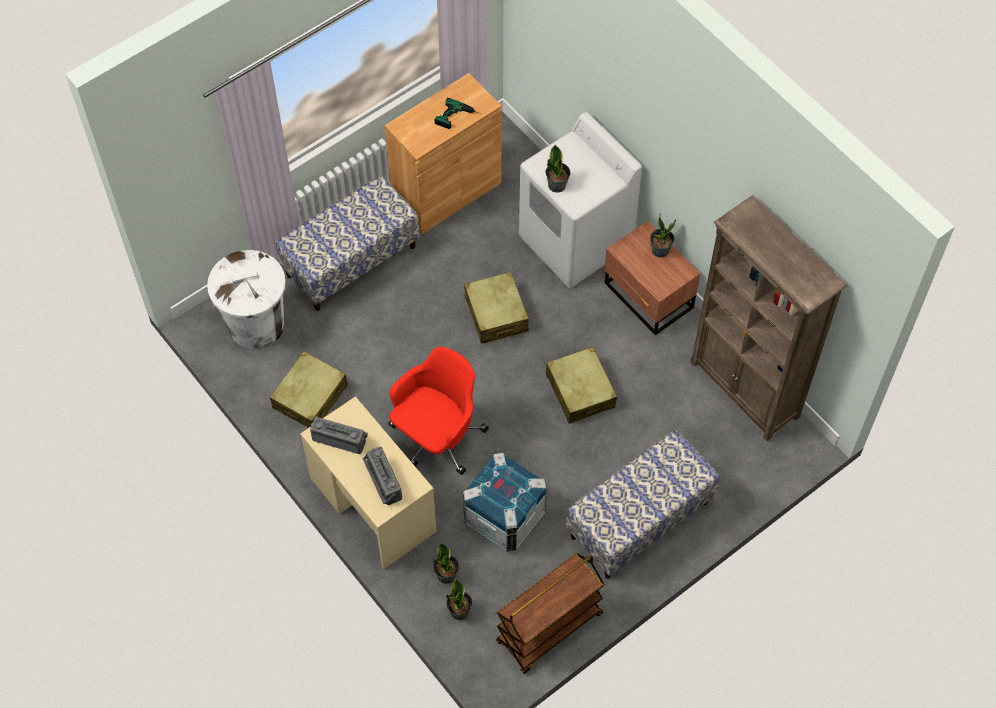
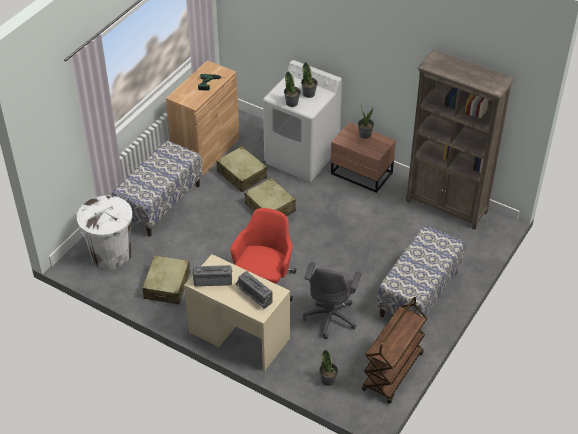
camera: 20 degrees left, 15 degrees down
(446, 575) = (309, 361): potted plant -> potted plant (309, 94)
(504, 516) = (331, 317): crate -> grey office chair
(580, 391) = (344, 234): beige suitcase -> beige suitcase (242, 175)

